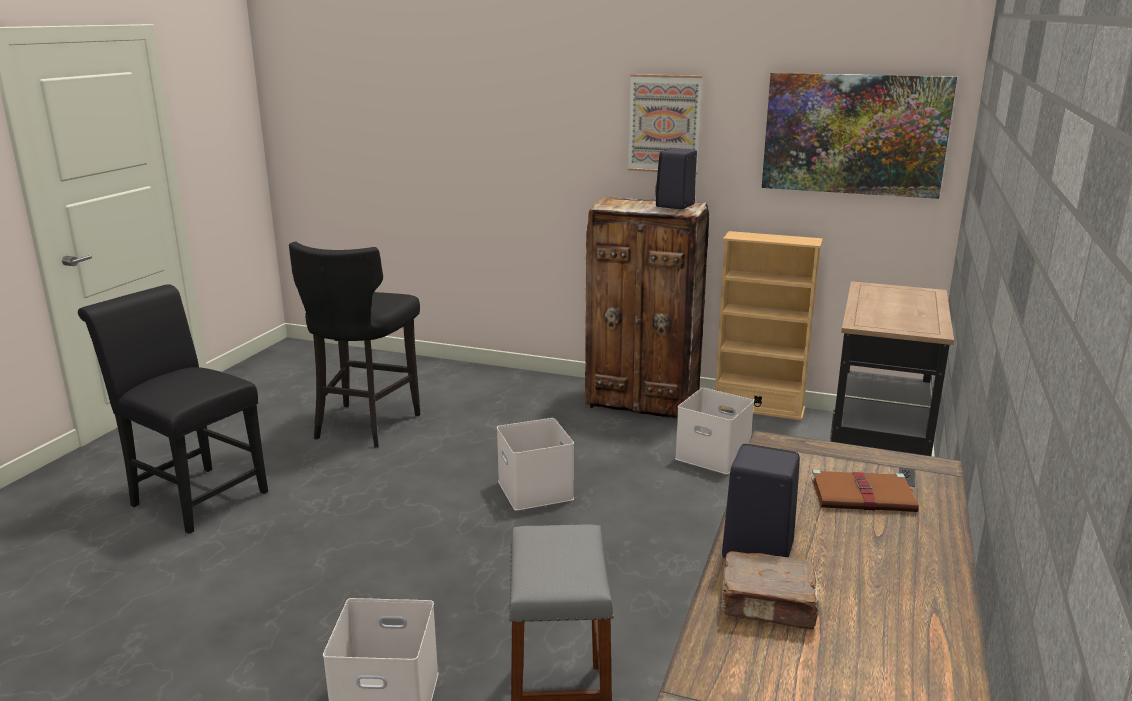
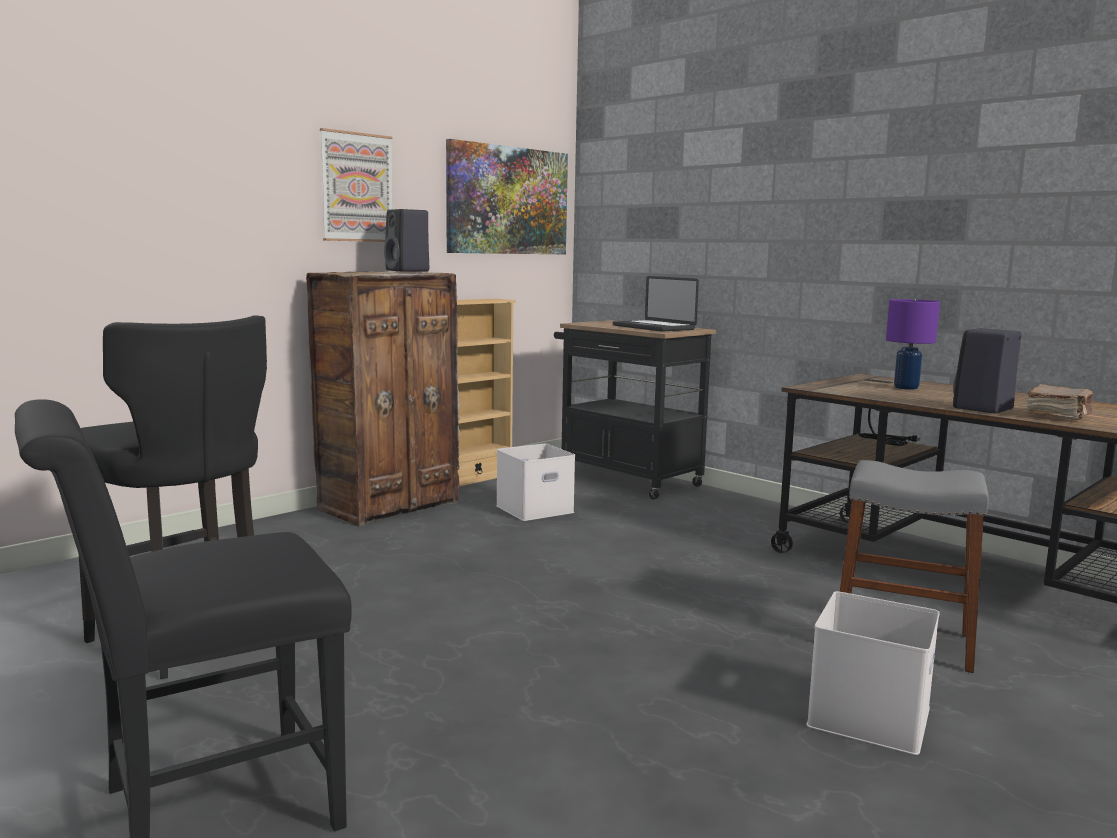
camera: 65 degrees left, 10 degrees down
(537, 490) = (514, 579): white storage box -> none
(864, 496) = (905, 388): brown book -> purple table lamp
(897, 315) = (653, 327): none -> laptop

